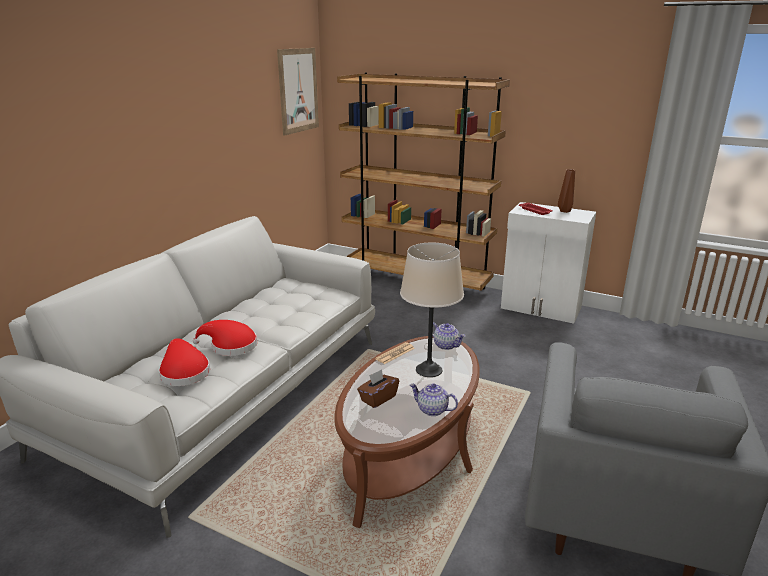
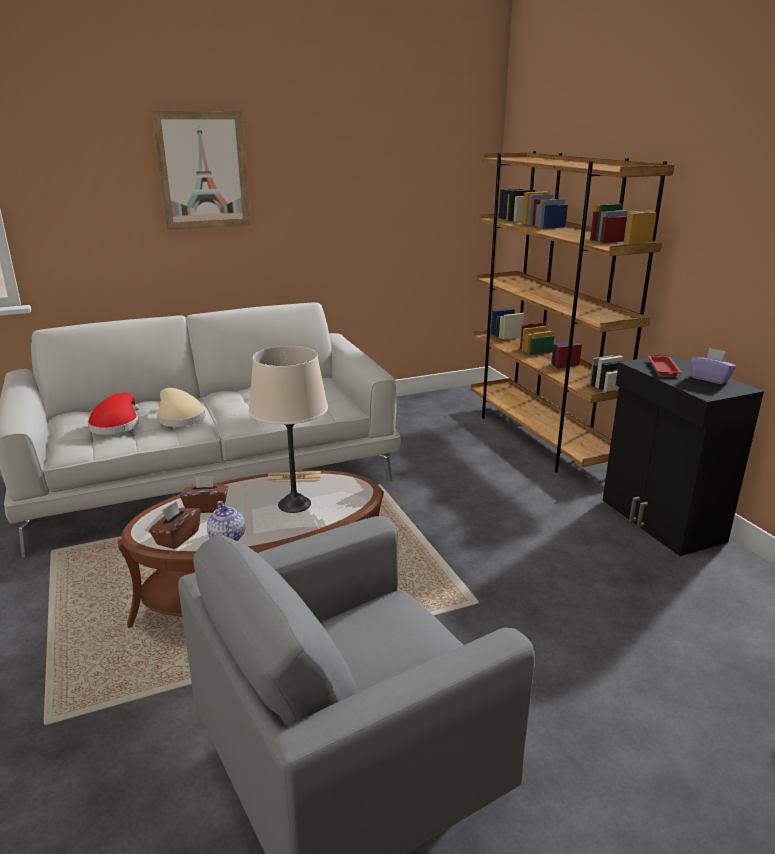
camera: 40 degrees right, 0 degrees up
(230, 346) = (179, 418): red hat -> beige hat
(298, 90) = (456, 170): picture -> picture (203, 171)
(400, 426) = (177, 537): none -> brown tissue box
(446, 345) = (355, 490): teapot -> none
(541, 308) = (661, 521): white cabinet -> black cabinet
(564, 211) = (710, 378): brown vase -> purple tissue box

